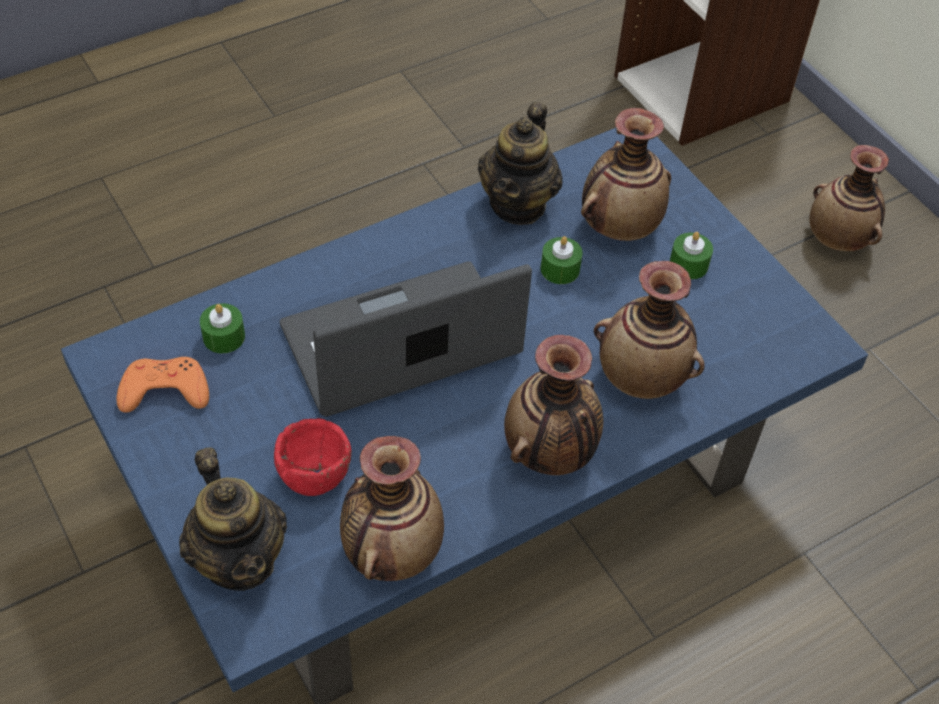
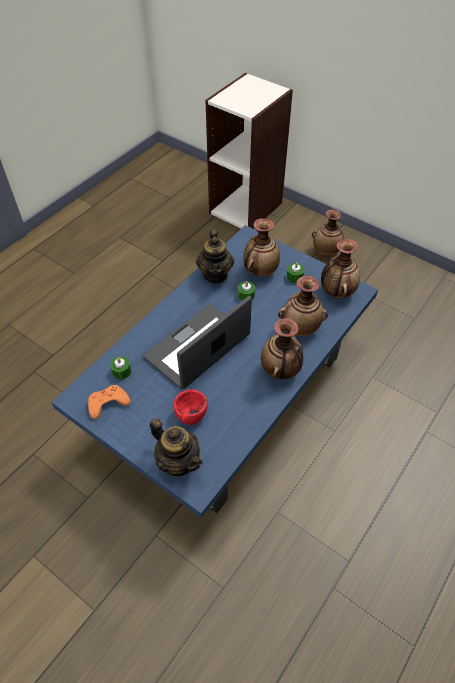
camera: 20 degrees left, 0 degrees up
(391, 551) = (239, 433): vase -> vase (336, 291)

